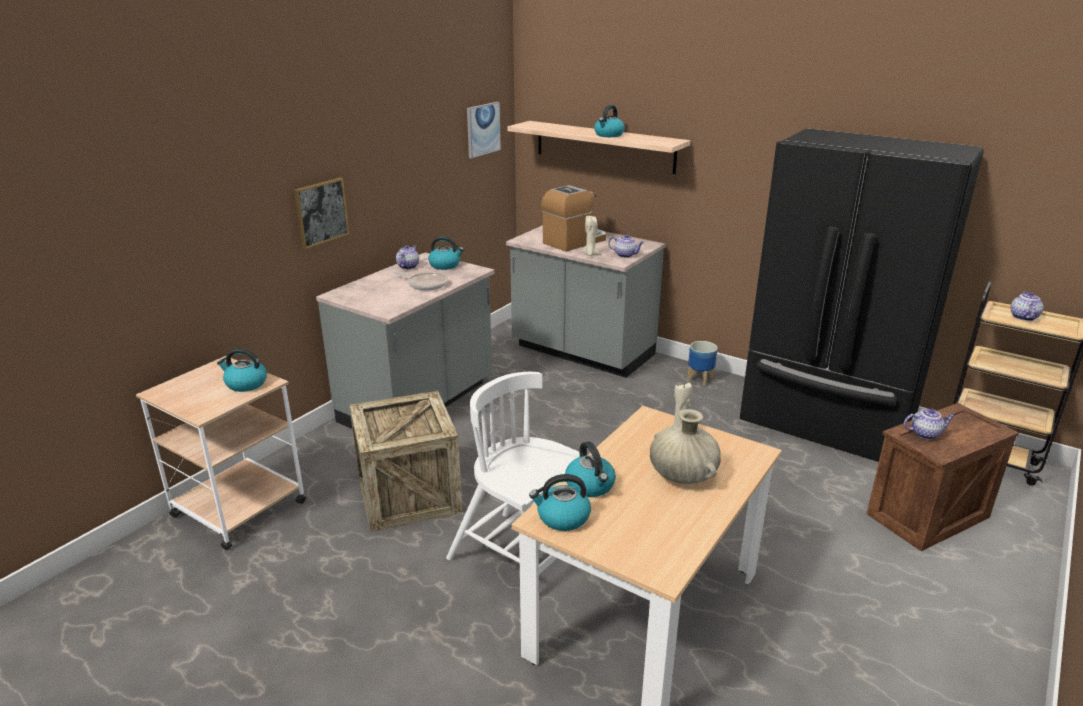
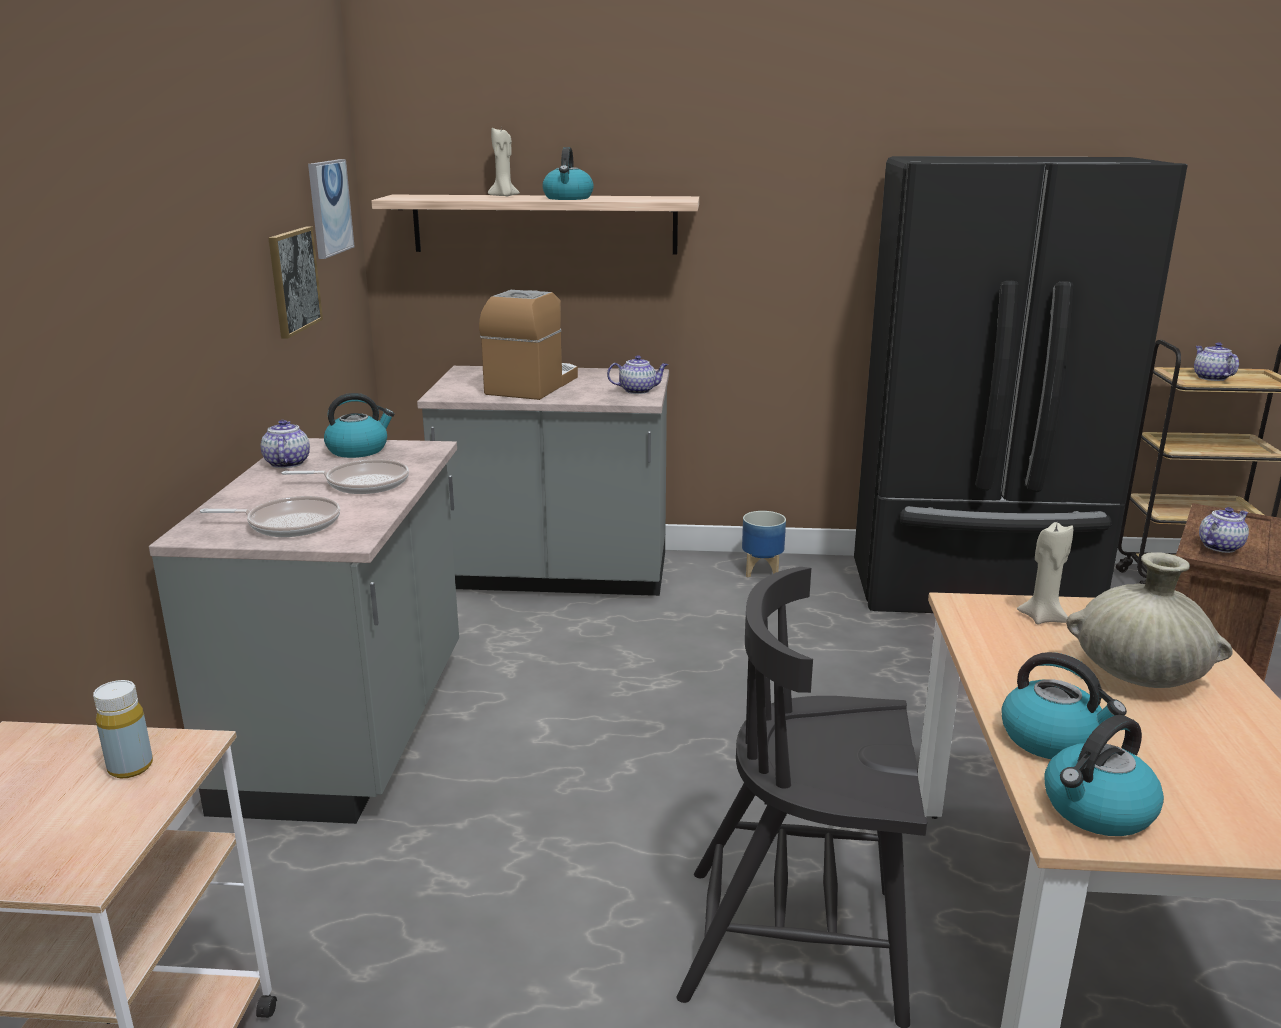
camera: 30 degrees left, 5 degrees down
(245, 384) = (130, 767): kettle -> yellow bottle
(321, 212) = (133, 358): picture -> picture (293, 281)
(374, 298) = (288, 524): none -> frying pan
(409, 495) = (490, 906): crate -> none
(518, 558) = (799, 943): white chair -> black chair
(590, 254) = (584, 398): beige candle -> beige candle (504, 196)

